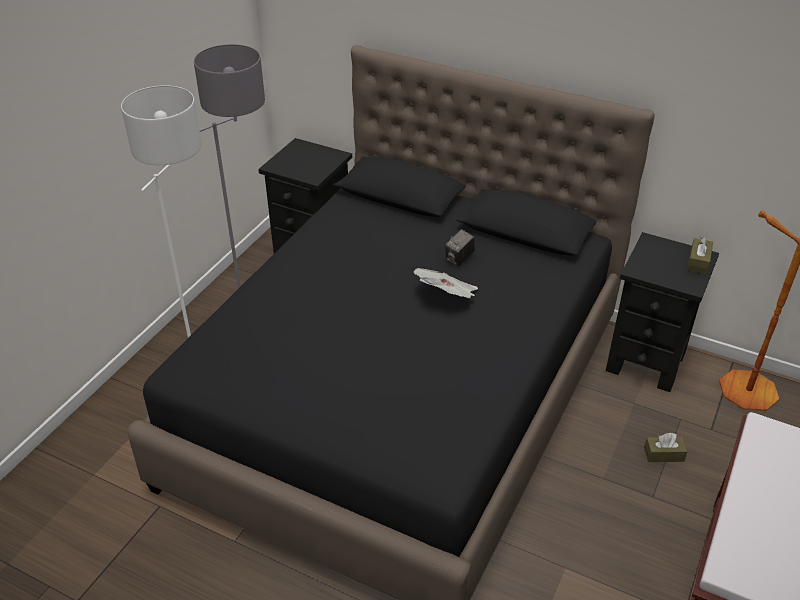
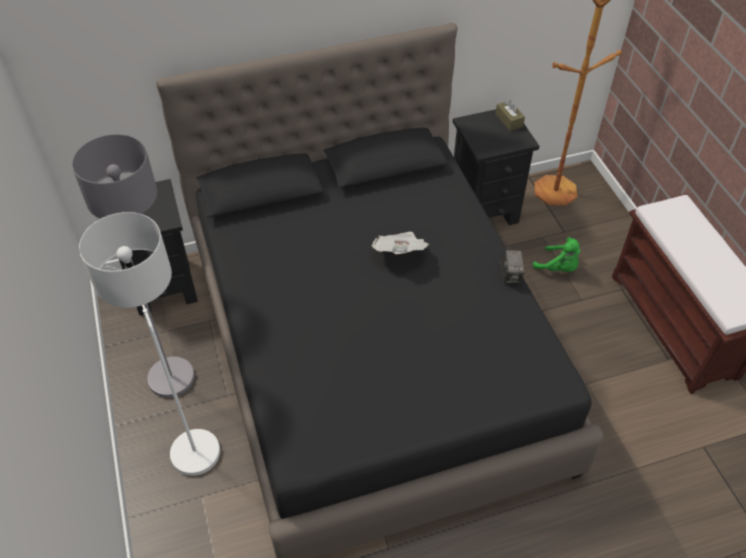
camera: 45 degrees left, 10 degrees up
(459, 259) = (371, 218): camera -> camera (510, 275)
(663, 454) = (558, 268): brown tissue box -> green plush toy

